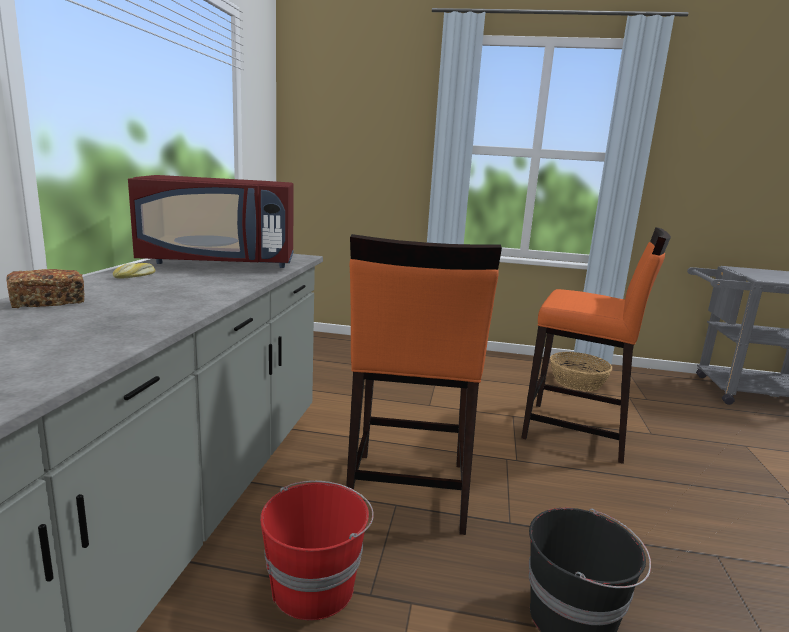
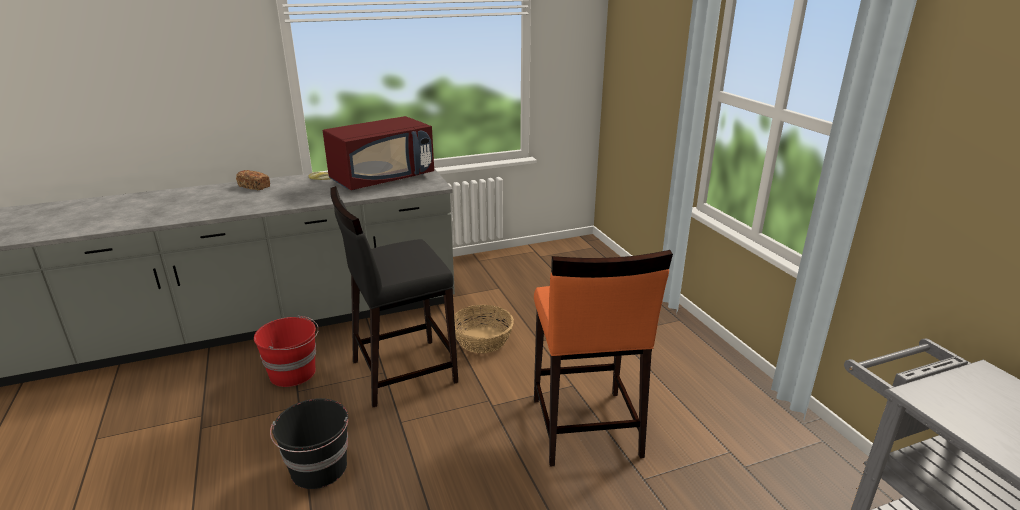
camera: 60 degrees right, 10 degrees up
(222, 262) = (383, 179): red microwave -> red microwave turned 90 degrees counterclockwise
(407, 491) = (402, 371): orange stool -> black stool
(577, 382) = (717, 407): basket -> basket (482, 340)

